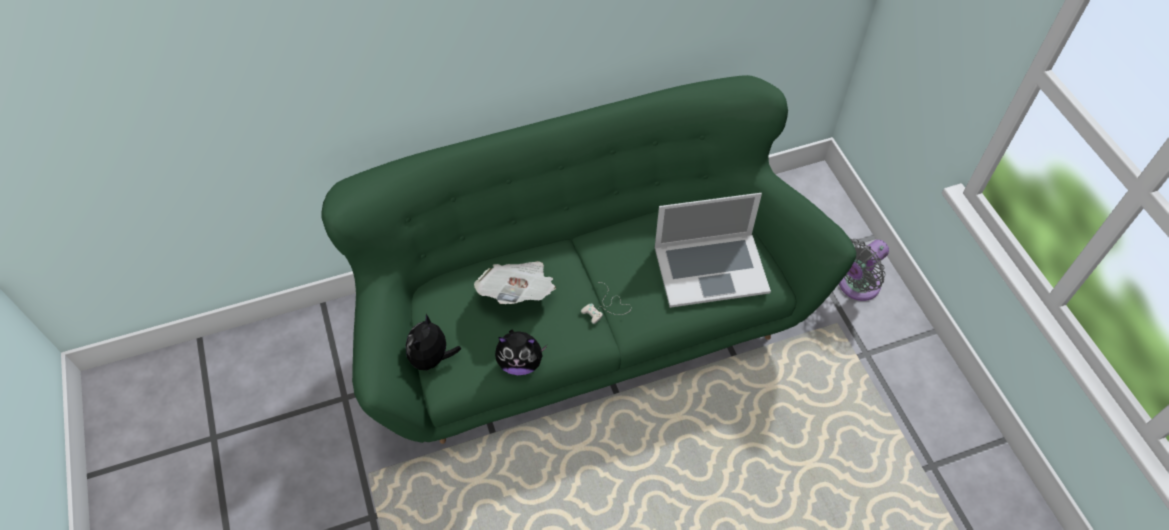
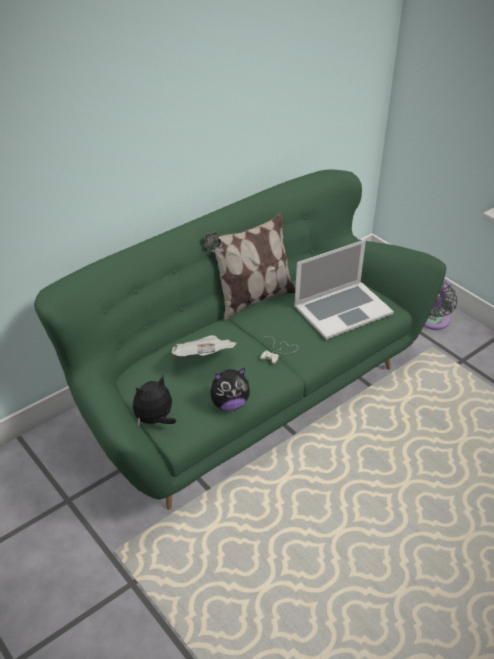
camera: 20 degrees left, 15 degrees down
(432, 359) = (155, 420): plush toy -> plush toy turned 60 degrees clockwise
(611, 221) = (252, 299): none -> pillow

